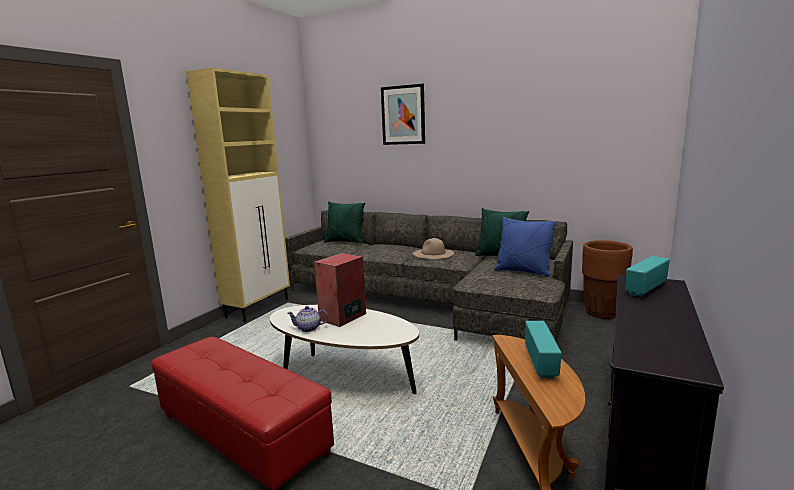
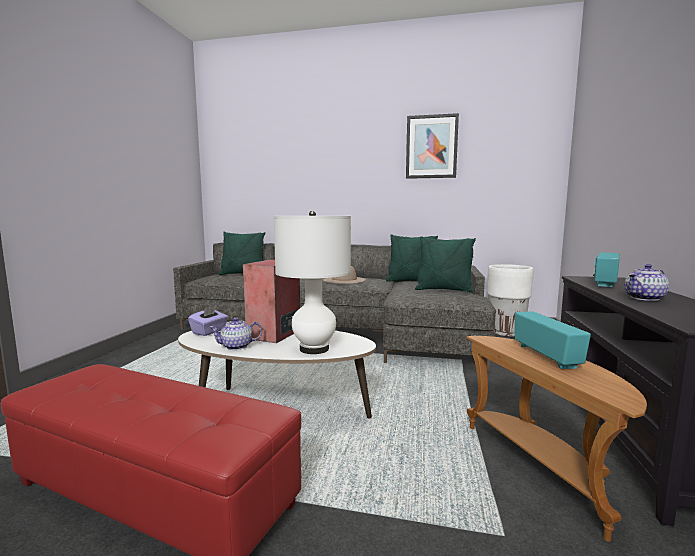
camera: 15 degrees left, 5 degrees down
(258, 308) = (143, 346): beige cabinet -> none
(295, 310) = (209, 331): none -> purple tissue box
(366, 335) = (314, 349): none -> white table lamp
(403, 115) = (306, 145): picture -> picture (431, 147)
(523, 271) = (443, 290): blue pillow -> green pillow
(602, 313) = (506, 332): brown planter -> white planter
(648, 317) = (645, 298): none -> teapot

